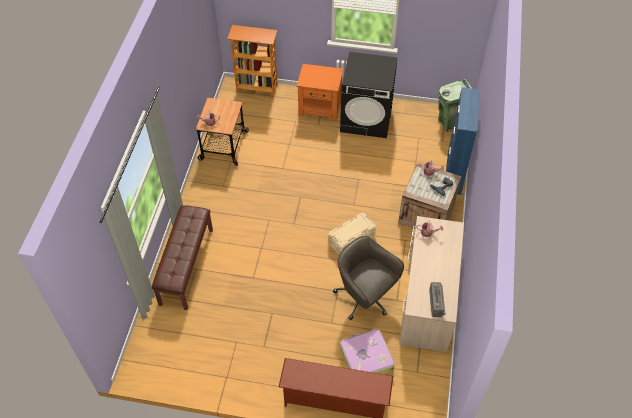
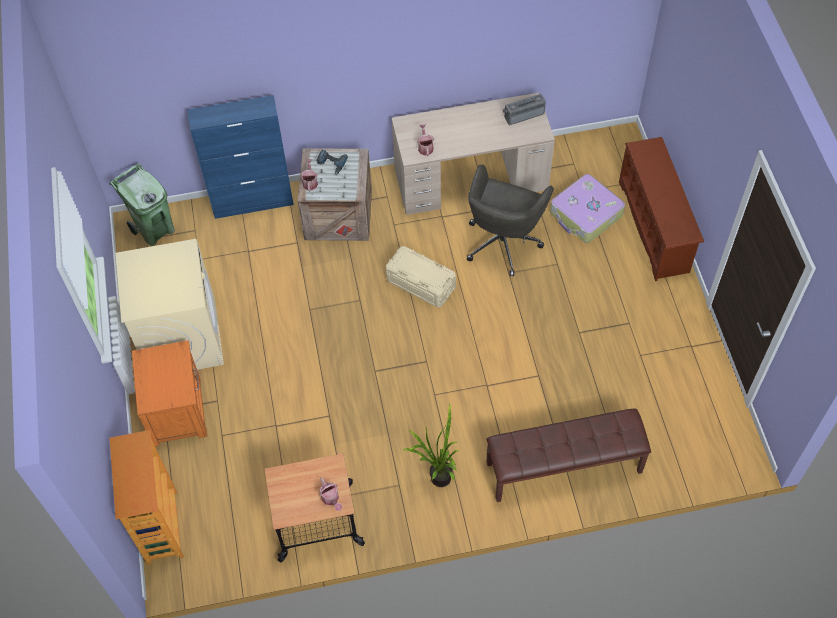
camera: 110 degrees left, 5 degrees up
(216, 203) = (436, 479): none -> potted plant
(366, 119) = (182, 337): black washing machine -> beige washing machine

